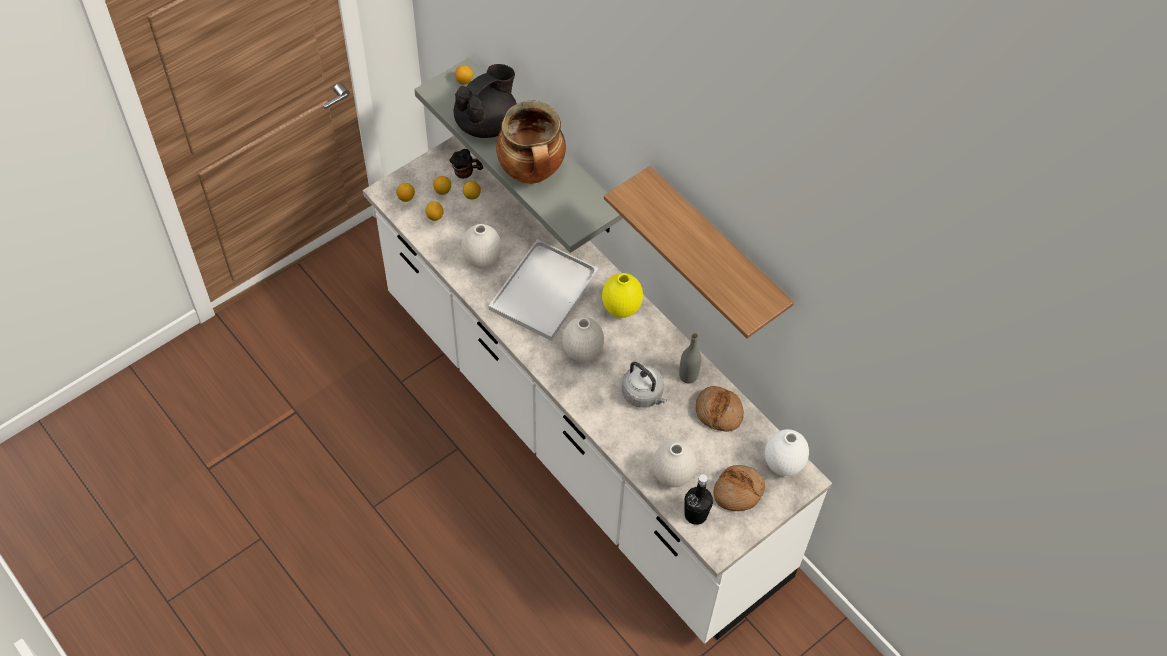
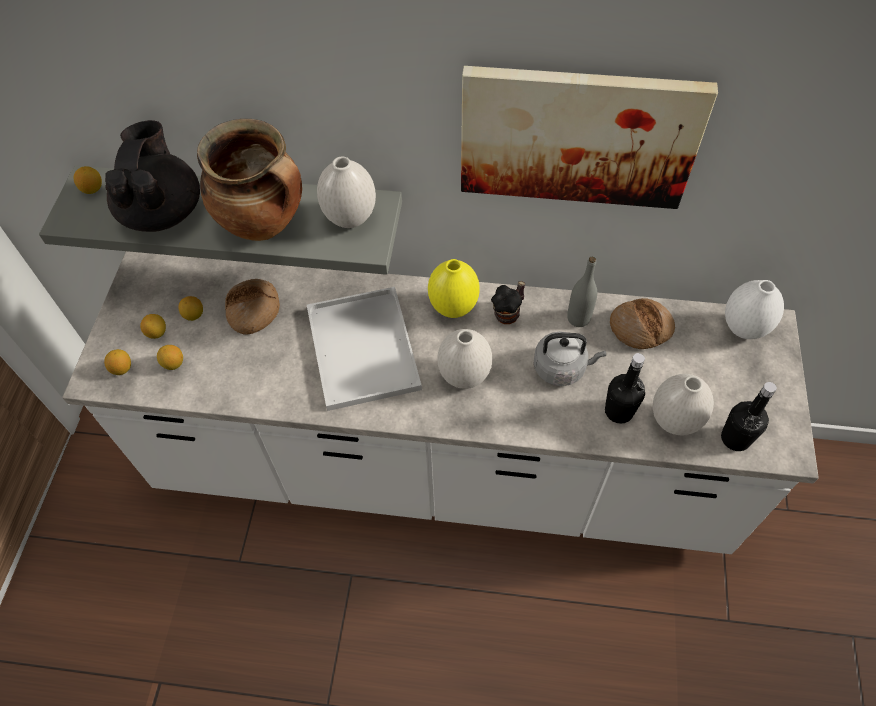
camera: 40 degrees left, 0 degrees up
(467, 172) = (165, 297): mug -> mug (509, 312)
(481, 261) = (269, 369): white vase -> white vase (350, 219)
(647, 444) = (618, 411): none -> black bottle
(716, 251) = (577, 136): shelf -> picture
(738, 491) = (740, 384): bread -> bread (254, 311)

